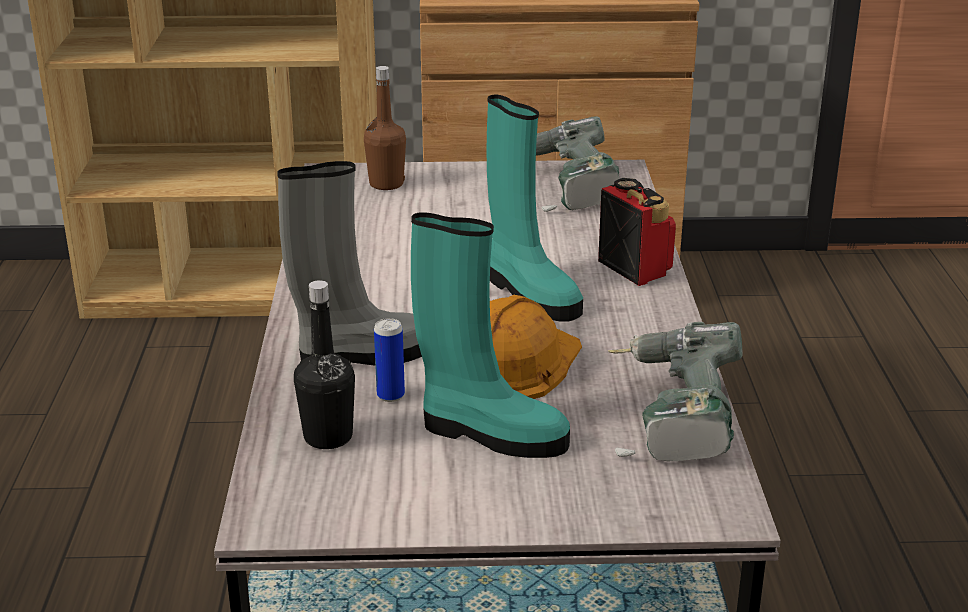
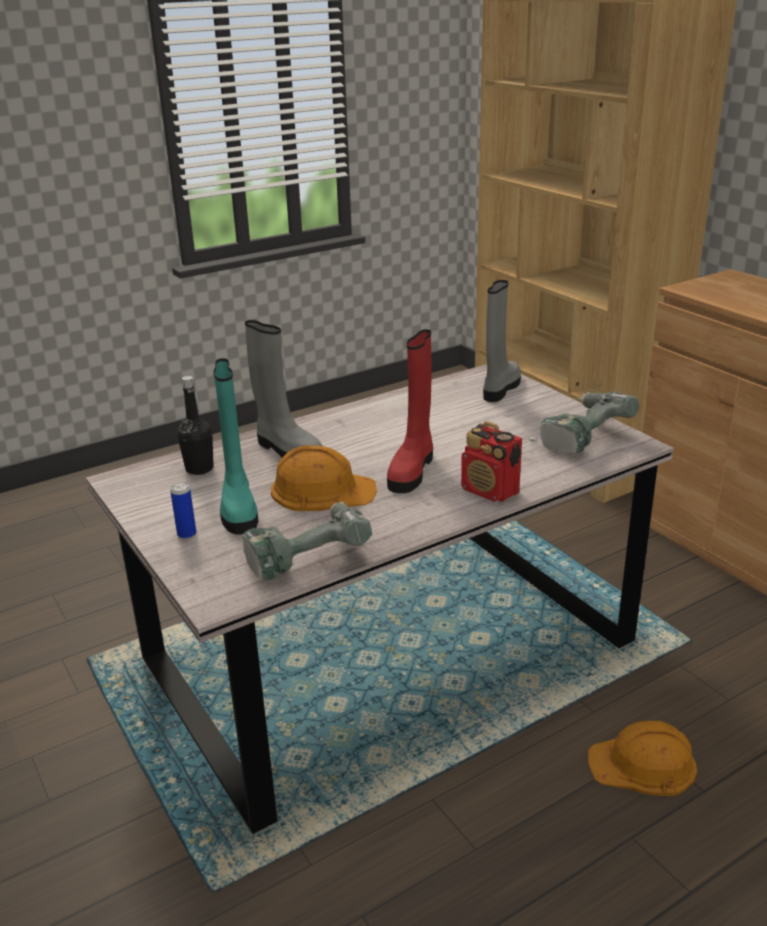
camera: 60 degrees right, 0 degrees up
(386, 184) = (500, 388): brown bottle -> grey boot
(390, 395) = (254, 470): can -> can (187, 534)
(529, 294) = (412, 470): turquoise boot -> red boot
(633, 268) = (490, 491): radio -> radio turned 105 degrees clockwise
(810, 490) = (643, 765): none -> orange hard hat

